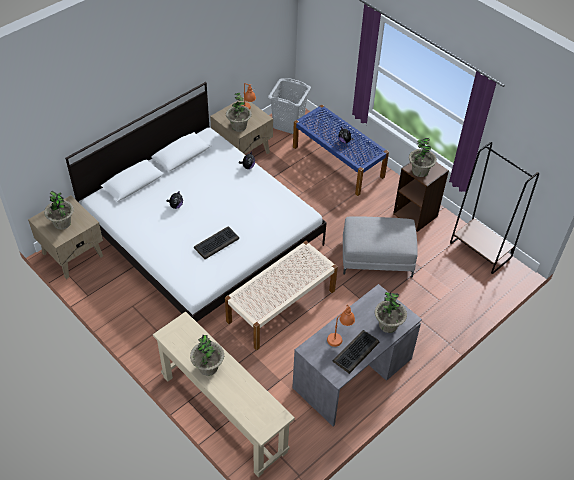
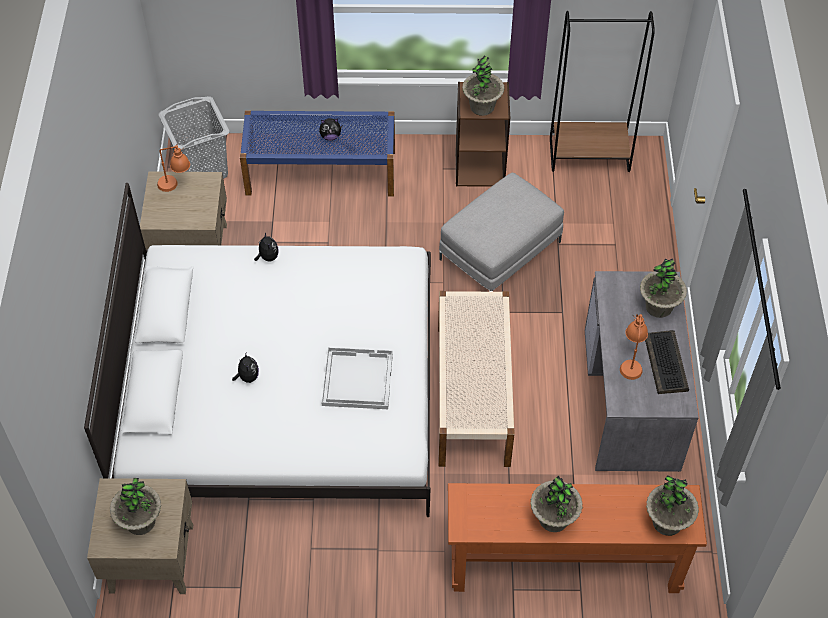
camera: 45 degrees left, 5 degrees up
(216, 243) = (357, 378): keyboard -> white tray
(223, 413) = (564, 565): beige console table -> orange console table
(239, 126) = (194, 215): potted plant -> potted plant (667, 522)

